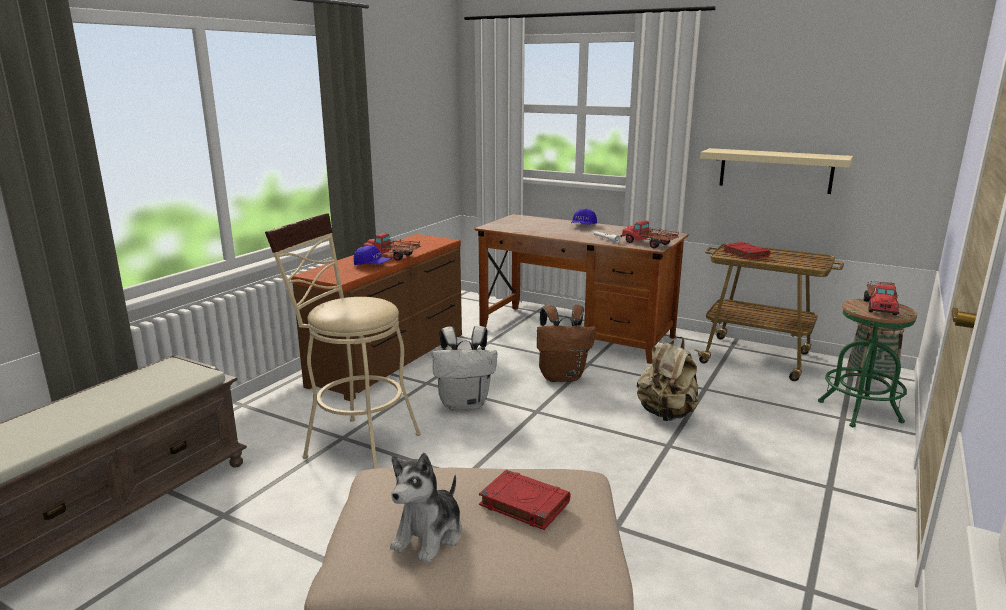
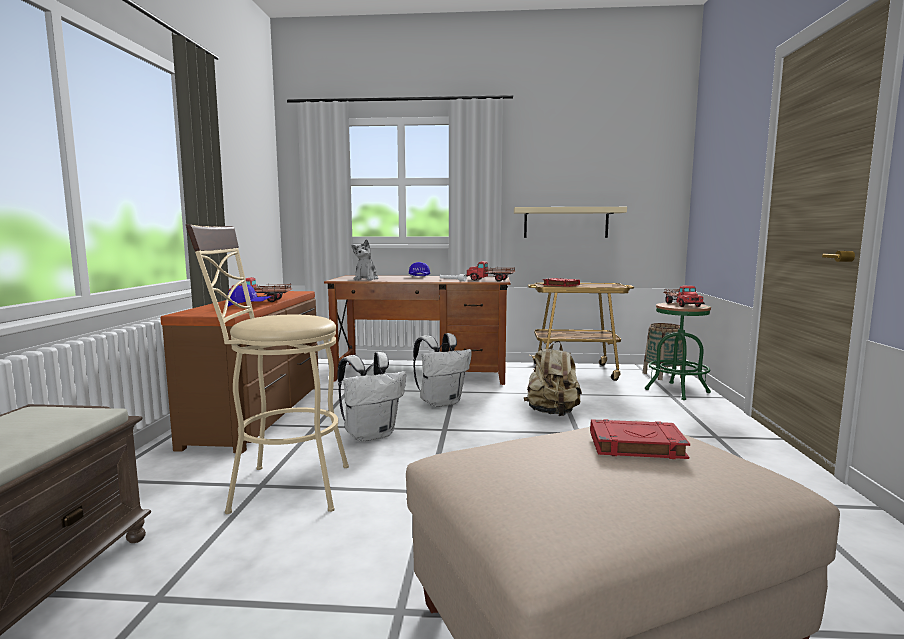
camera: 25 degrees left, 10 degrees down
(429, 536) = (591, 489): plush toy -> plush toy (366, 279)
(562, 376) = (441, 402): brown backpack -> white backpack

